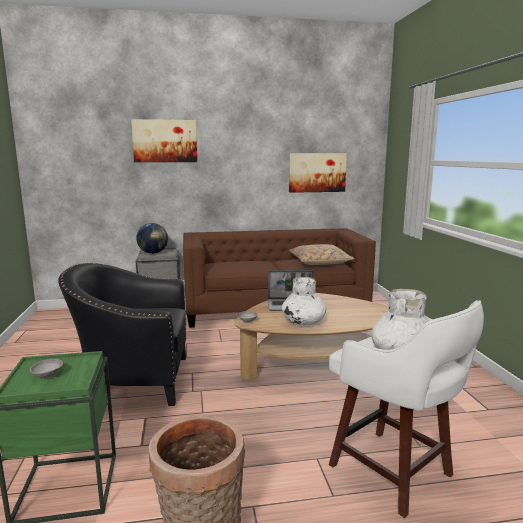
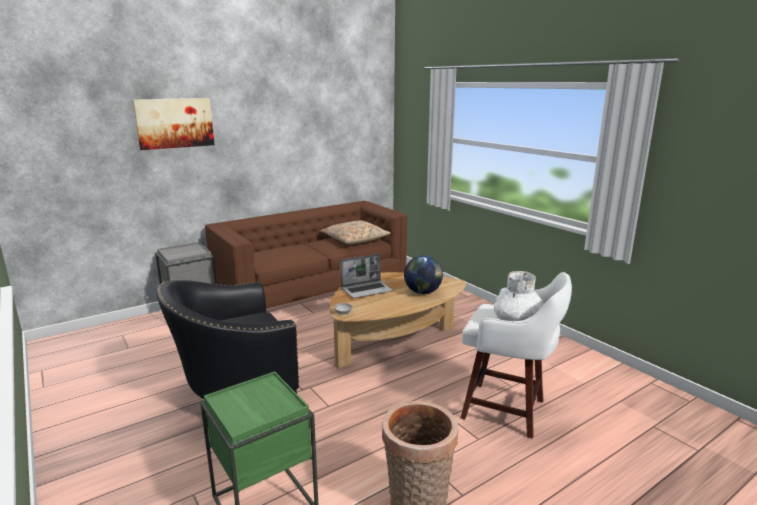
camera: 25 degrees left, 5 degrees up
(47, 375) = (252, 405): grey bowl -> none
(153, 253) = (178, 252): globe -> globe (423, 292)
(303, 322) = (391, 304): white vase -> none
(317, 172) = (334, 147): picture -> none

